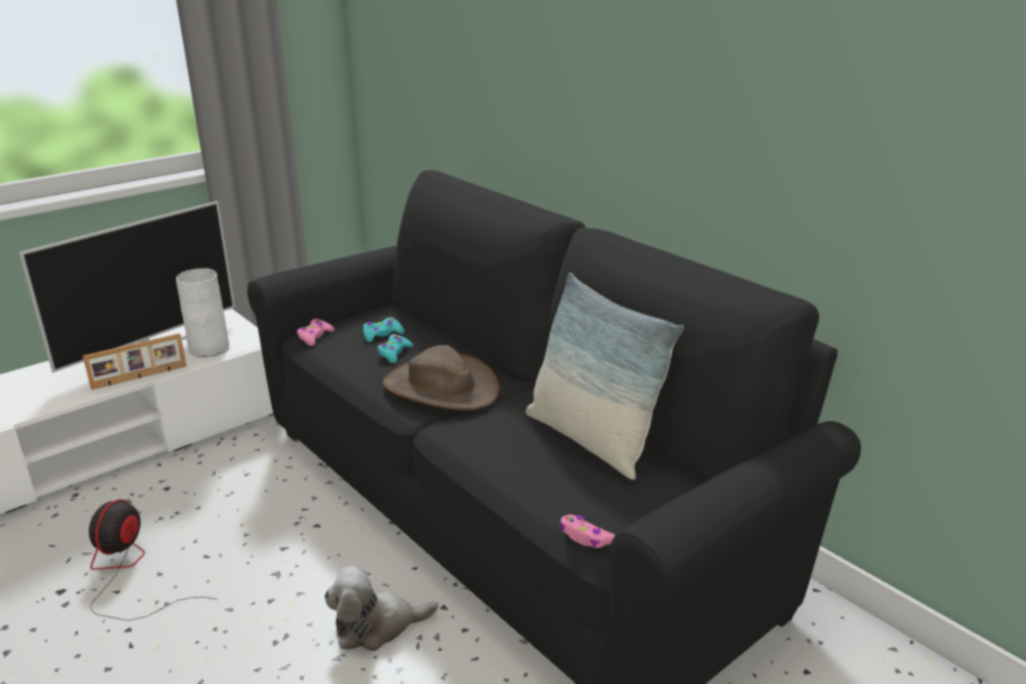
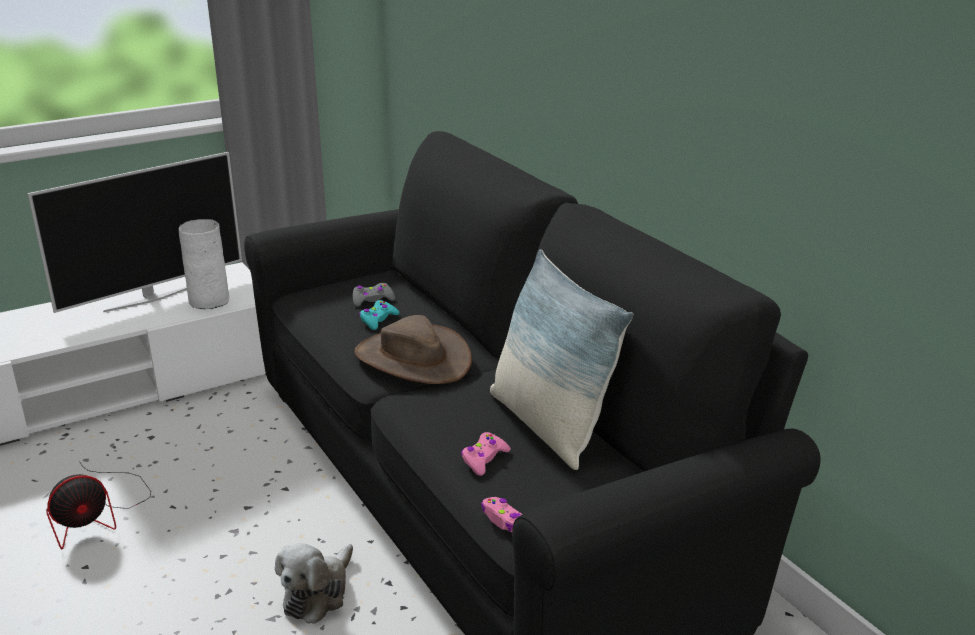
camera: 10 degrees right, 0 degrees up
(129, 573) = (97, 514): fan -> fan turned 150 degrees counterclockwise
(140, 377) = (136, 324): picture frame -> none
(315, 337) = (305, 297): pink game controller -> pink game controller (484, 459)
(377, 626) = (318, 593): plush toy -> plush toy turned 60 degrees counterclockwise
(382, 334) = (372, 300): turquoise game controller -> grey game controller

